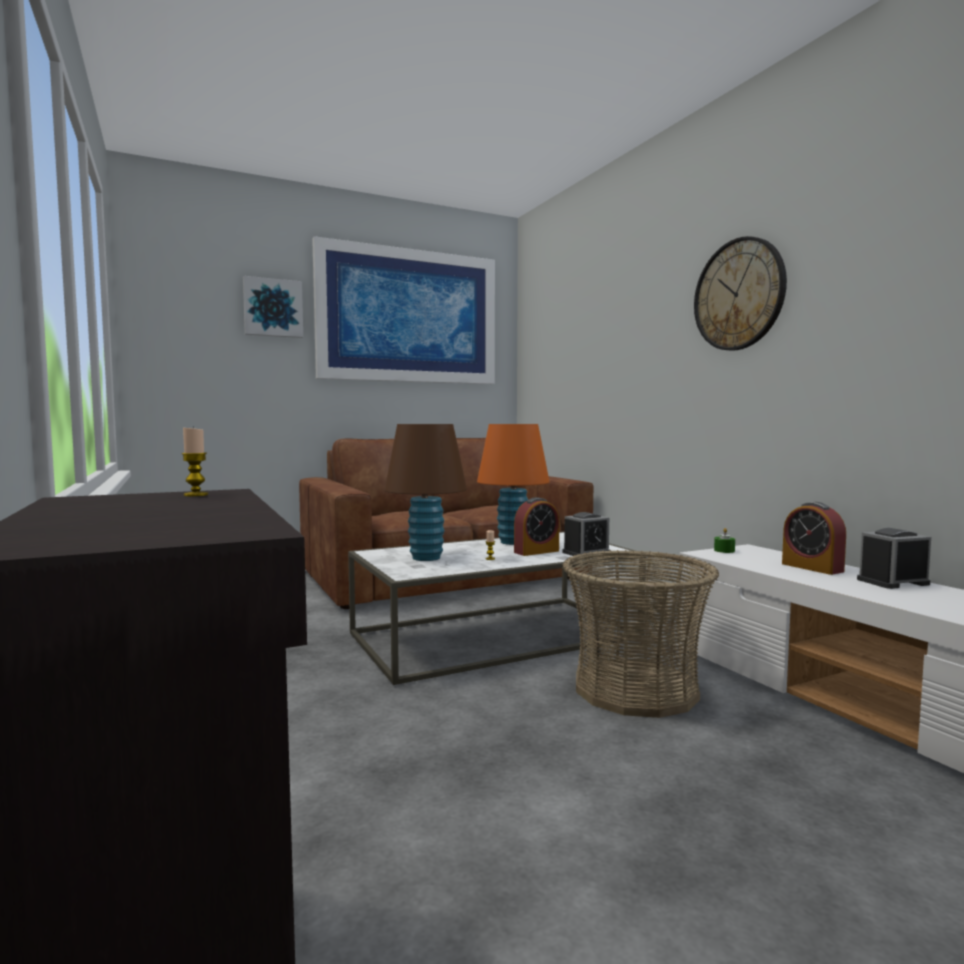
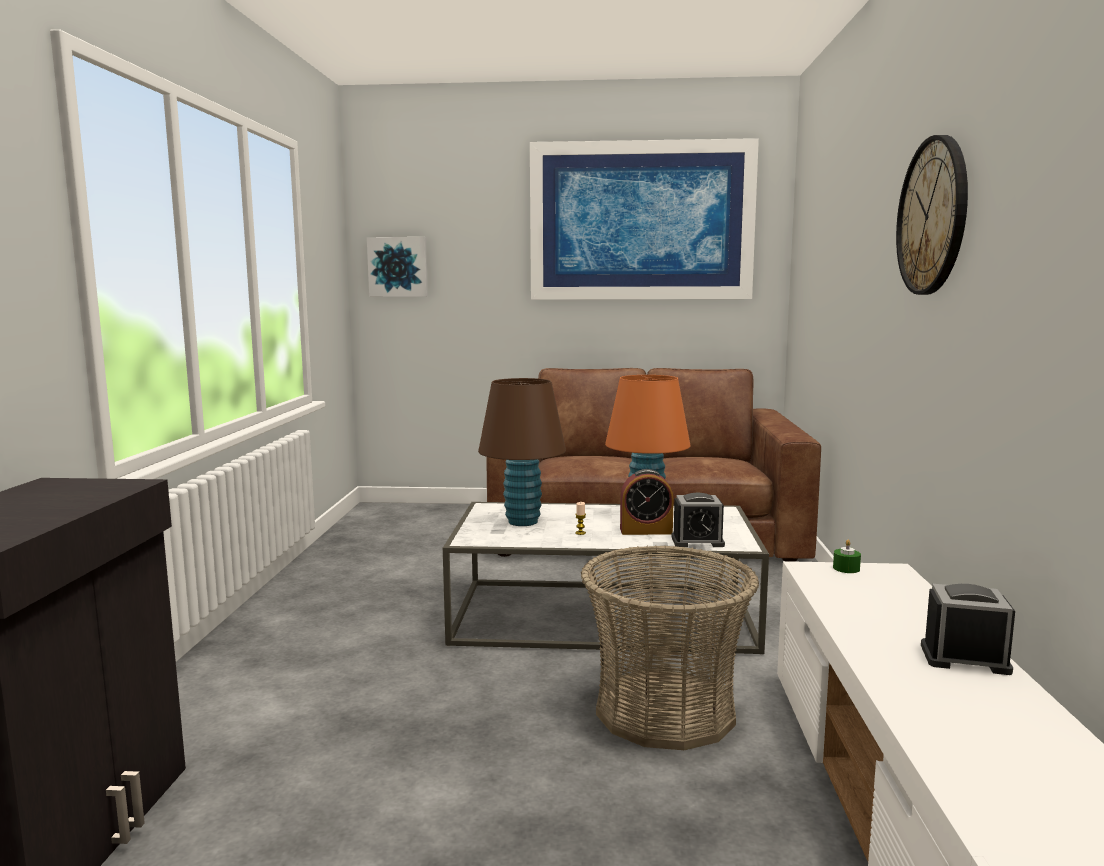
camera: 30 degrees right, 5 degrees up
(196, 495) = (107, 487): candle -> none
(273, 308) = (488, 225): picture -> picture (398, 267)
(812, 567) = (903, 615): alarm clock -> none

